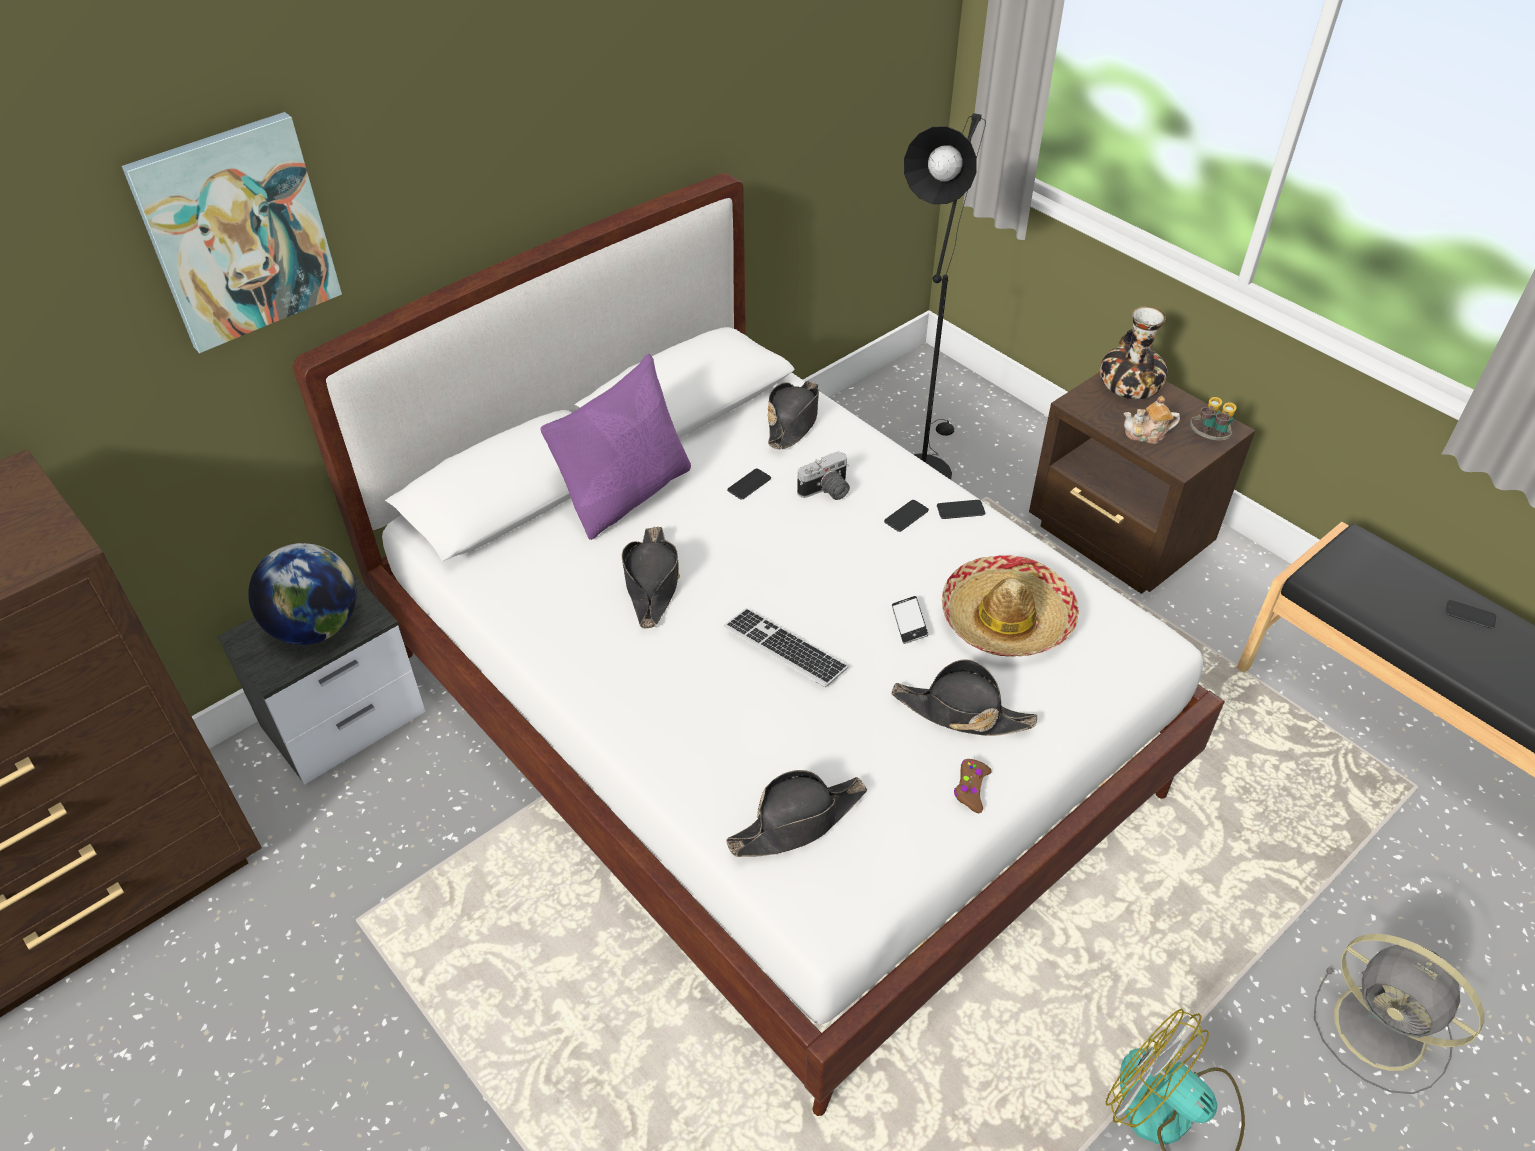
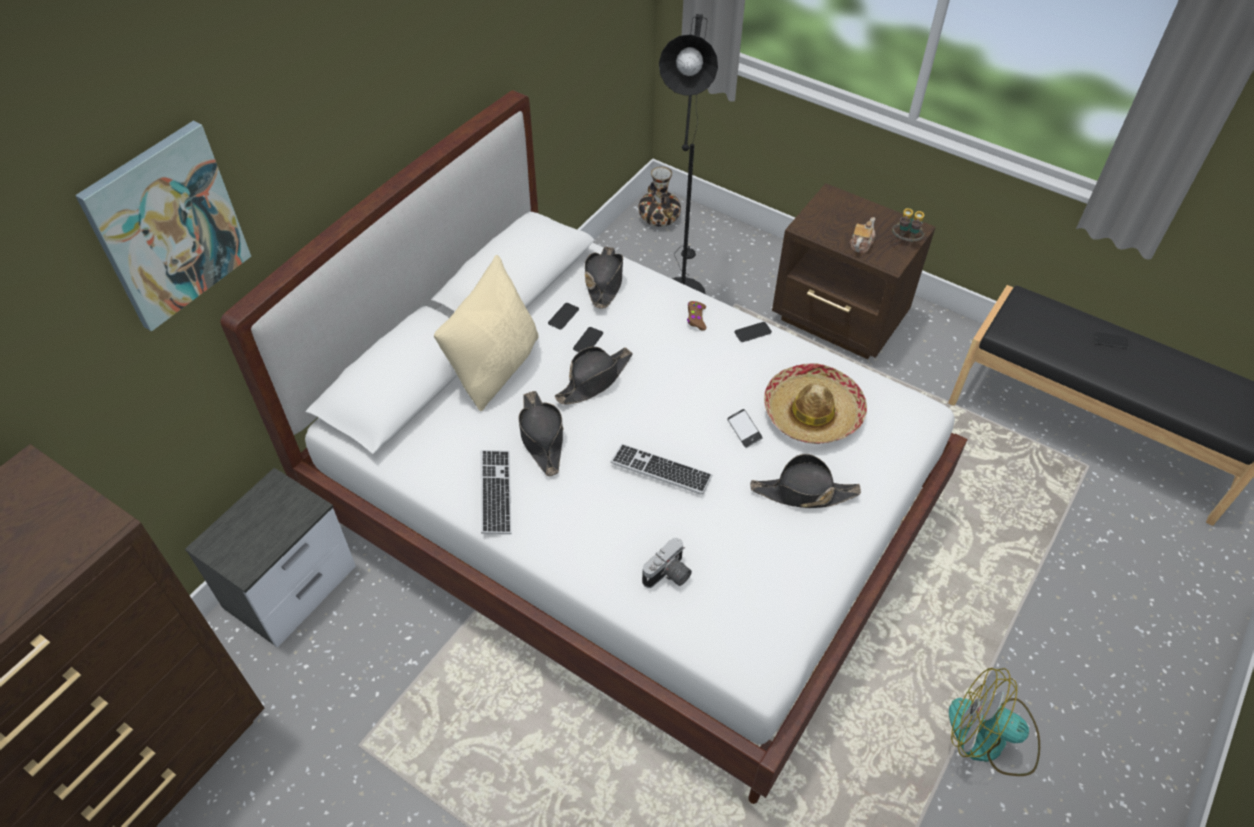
camera: 15 degrees left, 5 degrees up
(316, 627) = (266, 523): globe -> none
(574, 635) = (496, 493): none -> keyboard
(627, 494) = (496, 367): purple pillow -> beige pillow
(798, 822) = (716, 603): black hat -> black hat (594, 380)
(826, 492) = (649, 336): camera -> camera (668, 576)
(906, 516) = (714, 345): phone -> phone (563, 316)
(971, 788) = (828, 549): brown game controller -> brown game controller (696, 318)
(1129, 386) = (837, 206): vase -> vase (659, 217)
(1146, 434) = (861, 243): teapot -> teapot turned 135 degrees clockwise
(1383, 1030) = (1109, 645): grey fan -> none

